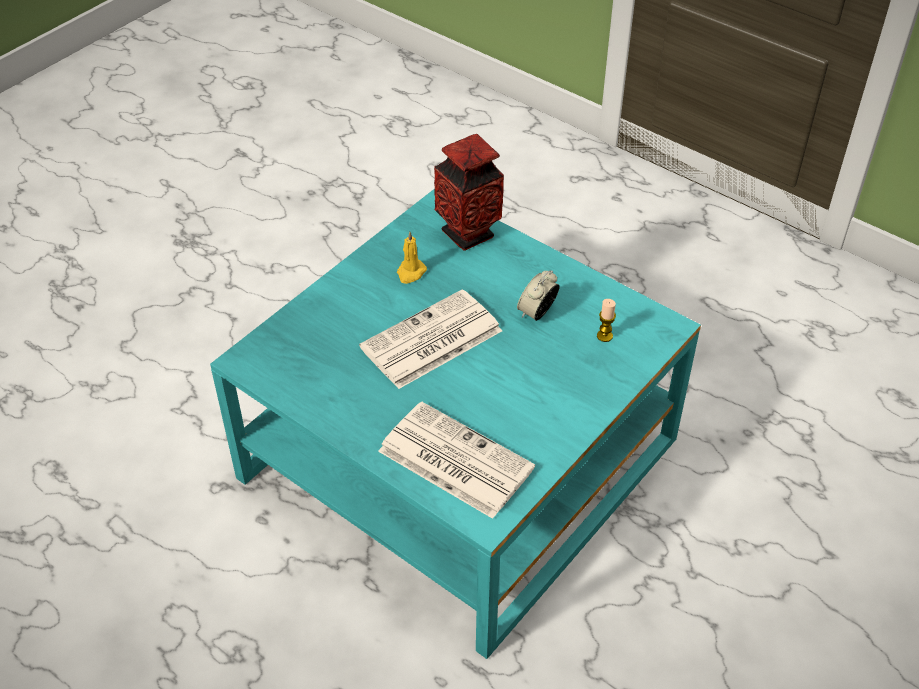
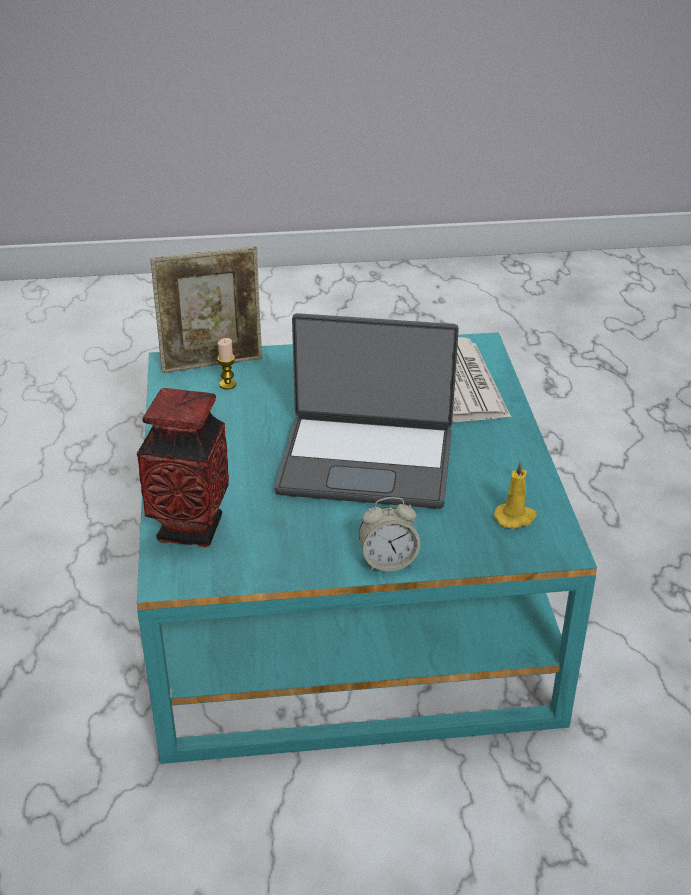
camera: 135 degrees left, 10 degrees down
(410, 273) = (300, 527): yellow candle -> yellow candle (515, 517)
(430, 341) = (367, 461): newspaper -> laptop
(537, 313) = (248, 428): alarm clock -> alarm clock (388, 561)
(645, 346) = (212, 363): none -> picture frame

